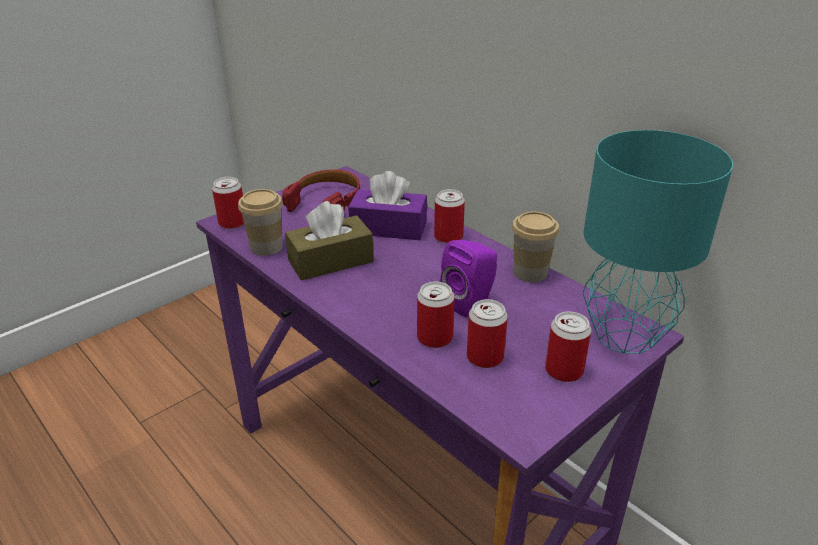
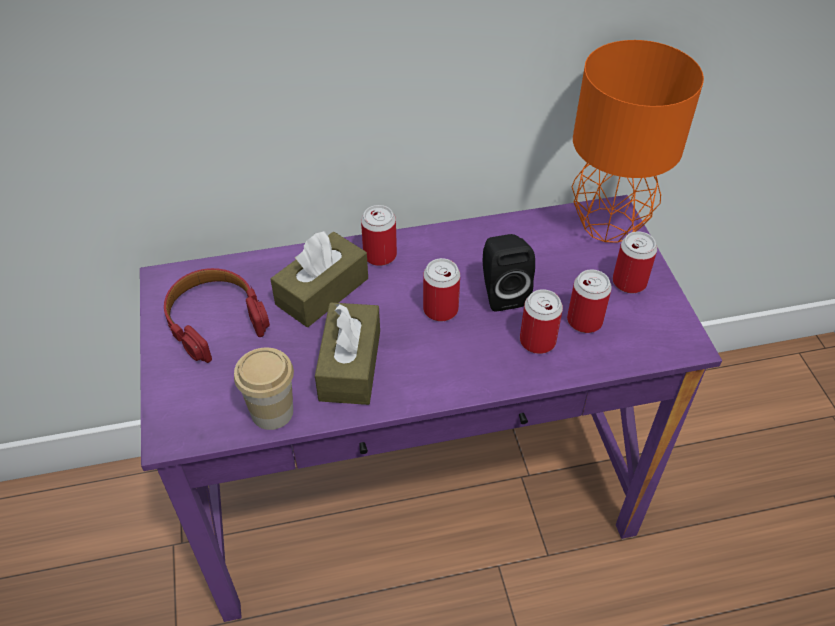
camera: 60 degrees left, 15 degrees up
(232, 223) = (184, 427): can -> can (440, 309)
(388, 228) = (322, 291): purple tissue box -> brown tissue box
(470, 303) = (501, 292): purple speaker -> black speaker
(530, 272) = (484, 231): cup -> none
(625, 334) = (607, 224): turquoise table lamp -> orange table lamp

